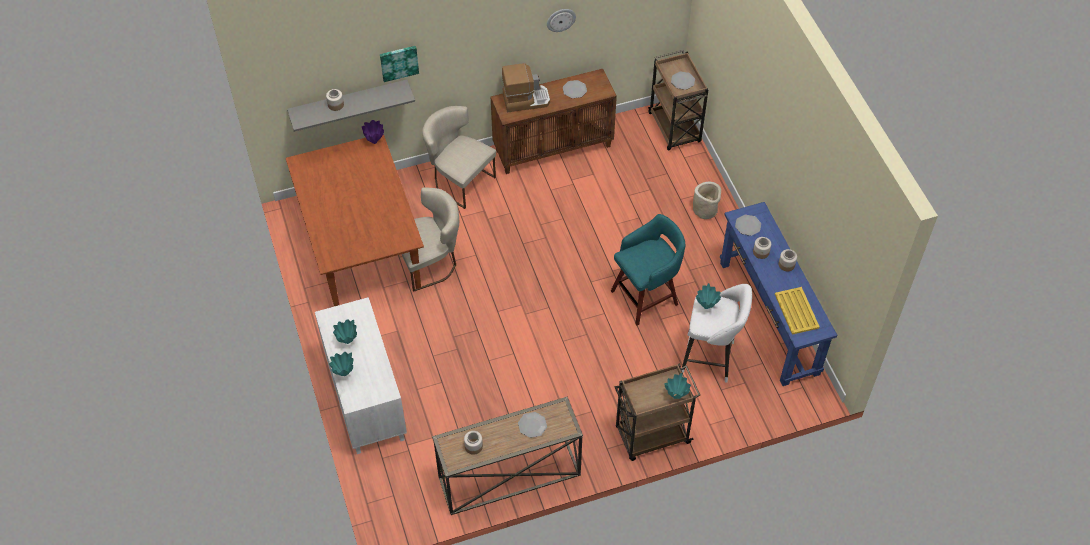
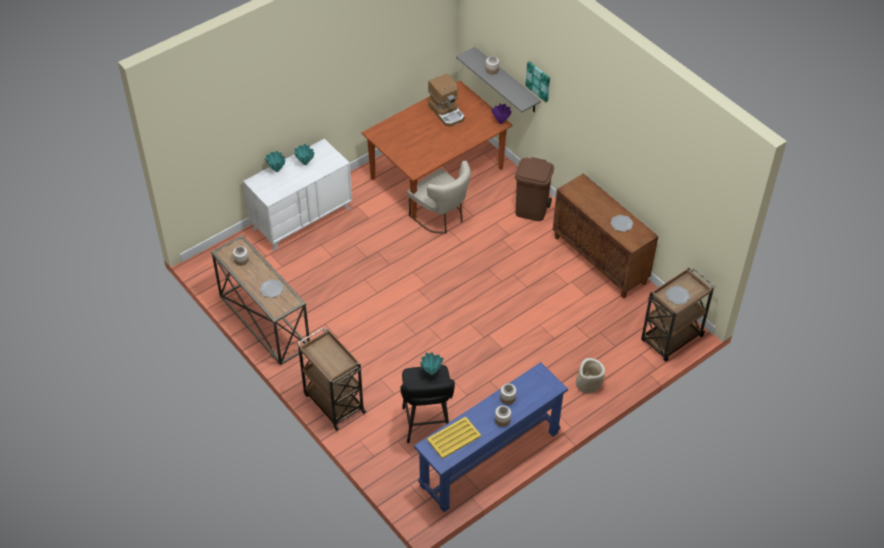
camera: 70 degrees right, 5 degrees down
(459, 180) = (531, 210): beige chair -> brown trash can
(525, 99) = (592, 195): coffee machine -> coffee machine (447, 112)
(560, 19) = (641, 159): wall clock -> none
(646, 297) = (471, 364): turquoise stool -> none
(675, 396) = (329, 371): turquoise vase -> none
(711, 358) = (427, 426): white stool -> black stool
(748, 225) = (533, 382): plate -> none

